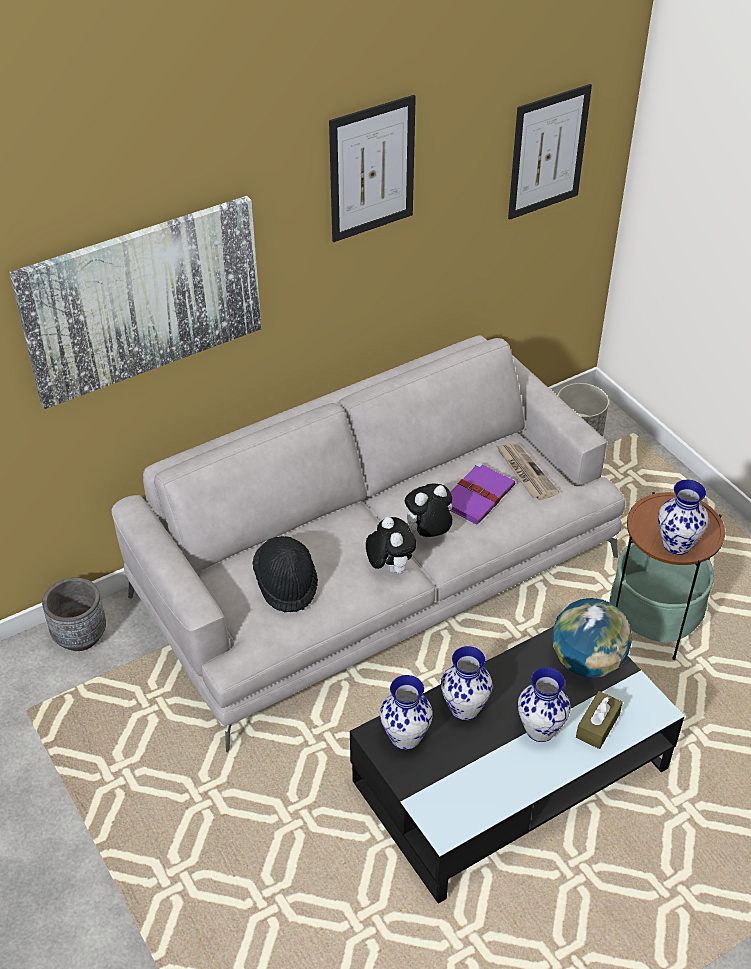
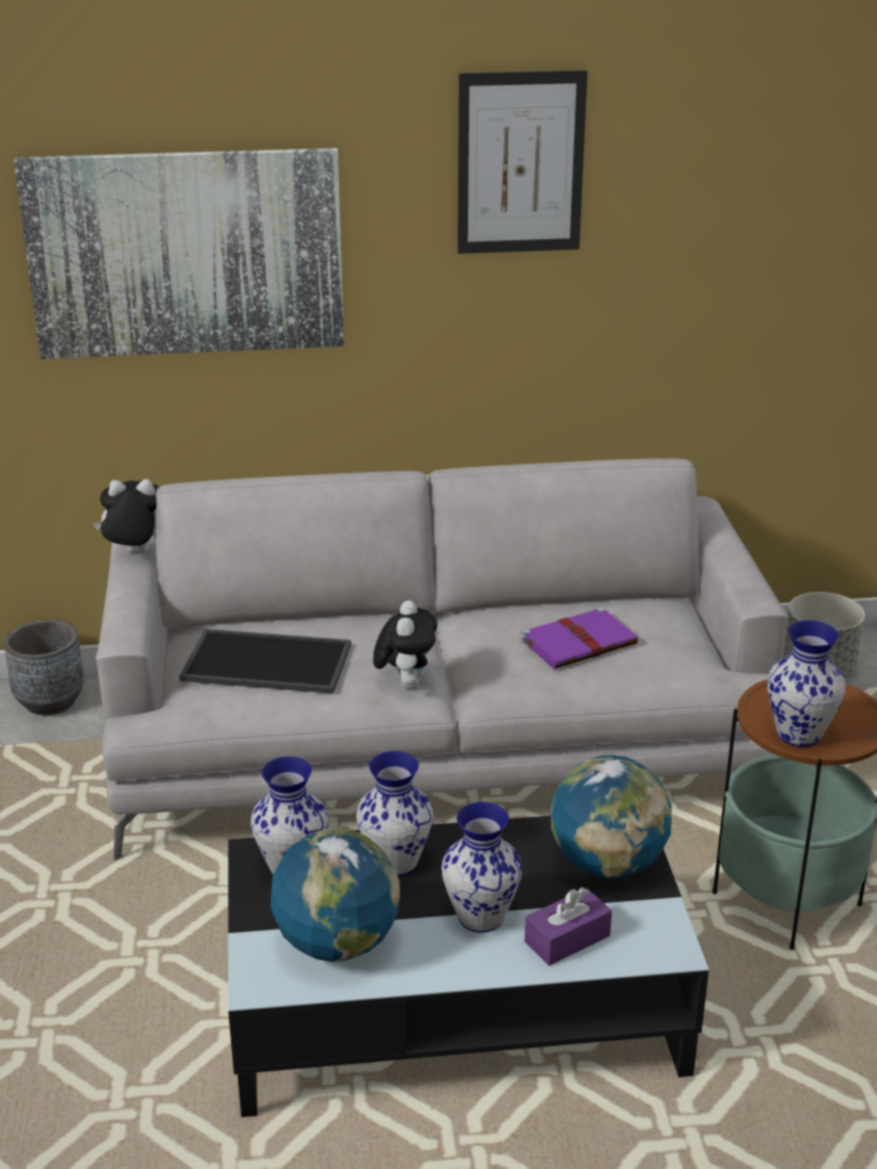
camera: 25 degrees right, 15 degrees down
(286, 584) = (264, 663): black hat -> tray
(428, 534) = (483, 664): plush toy -> plush toy (135, 553)
(470, 782) = (337, 943): none -> globe
(525, 472) = (662, 636): newspaper -> none
(548, 152) = (799, 218): picture -> none
(597, 726) = (567, 939): brown tissue box -> purple tissue box

